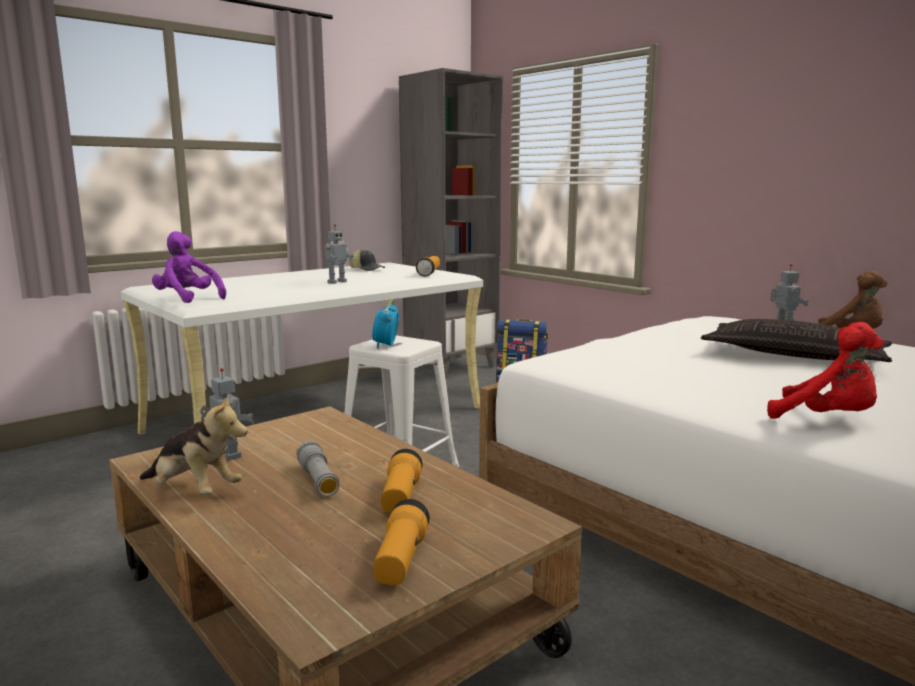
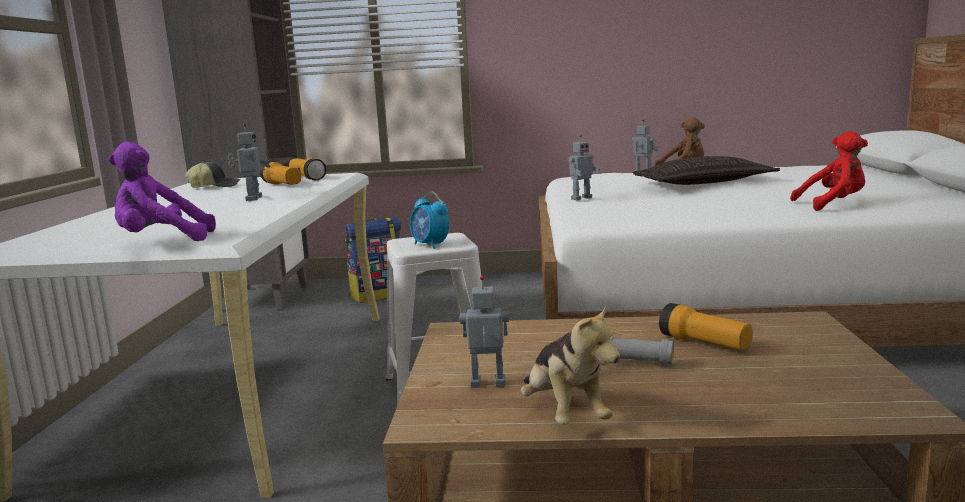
camera: 45 degrees left, 0 degrees up
(194, 490) = (564, 414): plush toy -> plush toy turned 90 degrees clockwise
(401, 560) = (825, 367): flashlight -> flashlight (282, 185)
(614, 338) = (580, 198): none -> toy robot

